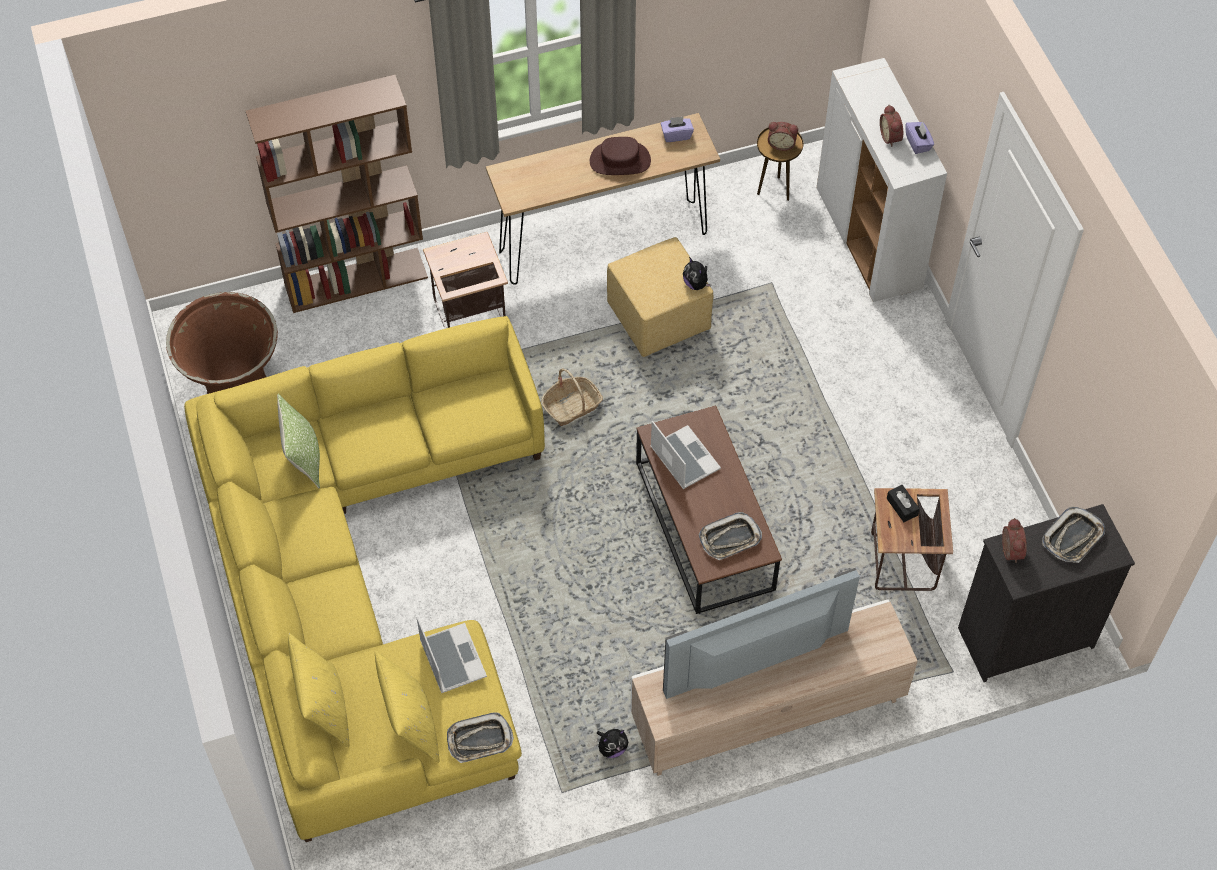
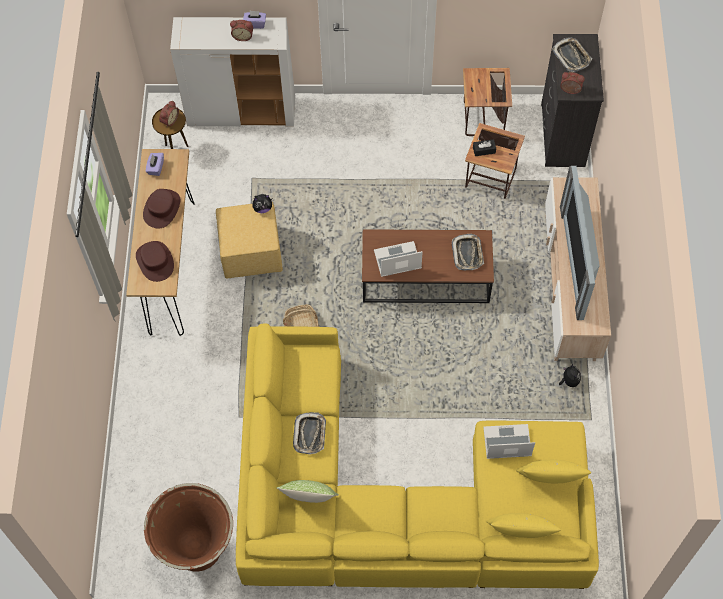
camera: 70 degrees left, 5 degrees up
(356, 280) = (131, 438): brown bookcase -> none
(468, 313) = (195, 371): side table -> side table (483, 120)
(479, 740) = (572, 442): tray -> tray (310, 434)
(542, 178) = (155, 261): none -> brown hat

